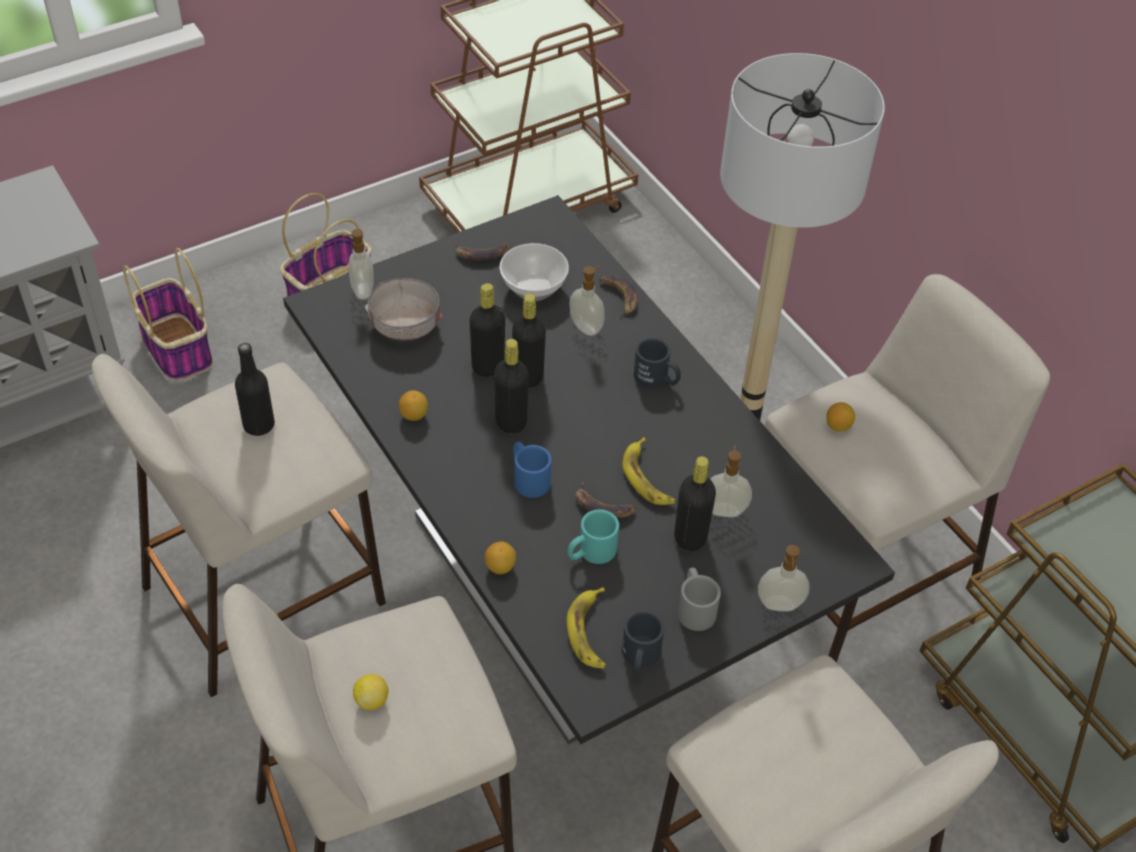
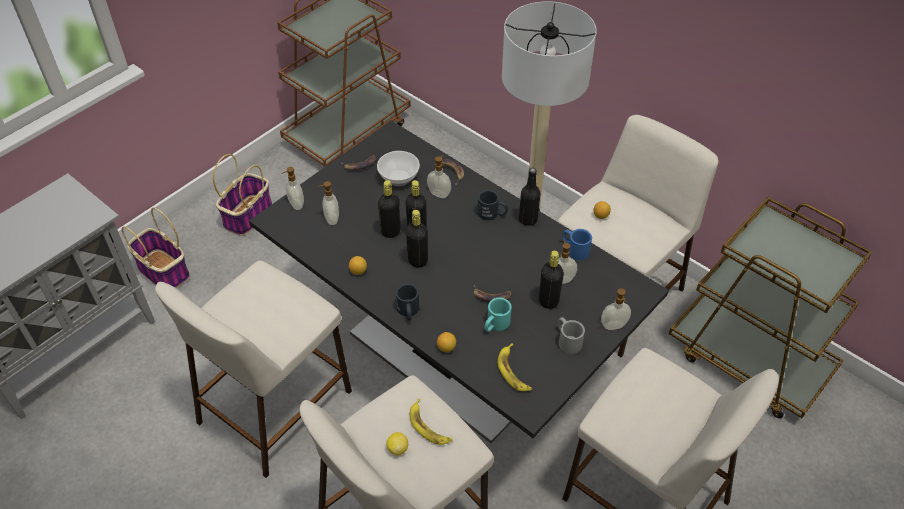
camera: 15 degrees left, 0 degrees up
(259, 425) = (261, 302): black bottle -> black bottle (528, 219)
(405, 325) = (331, 219): grey bowl -> soap dispenser
(528, 477) = (441, 290): blue mug -> blue mug (574, 249)
(639, 658) = (548, 378): black mug -> black mug (408, 311)
(647, 478) = (510, 273): banana -> banana (429, 426)

